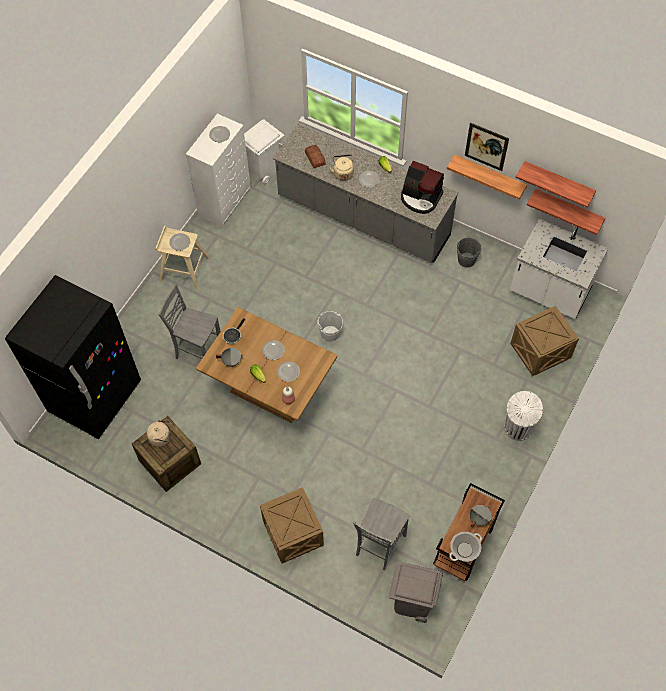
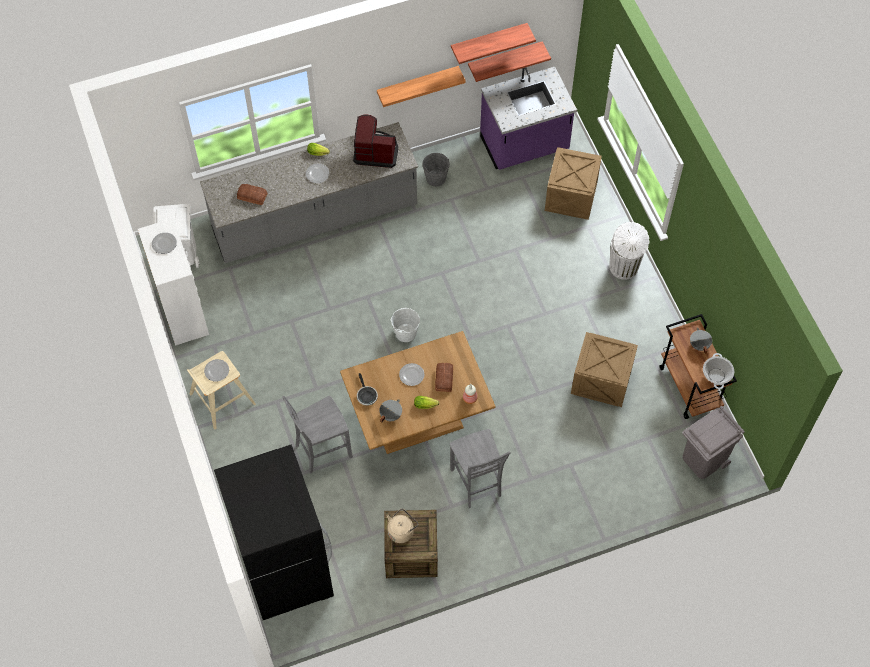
camera: 50 degrees left, 0 degrees up
(288, 372) = (443, 379): plate -> bread
(293, 533) = (567, 503): crate -> crate (602, 380)
(343, 173) = (290, 187): beige kettle -> none
(379, 545) = (635, 447): grey chair -> grey chair (476, 483)
(420, 198) = (375, 152): coffee machine -> coffee machine turned 150 degrees counterclockwise
(486, 146) = (408, 59): picture -> none
(549, 292) = (524, 146): white counter -> purple counter

